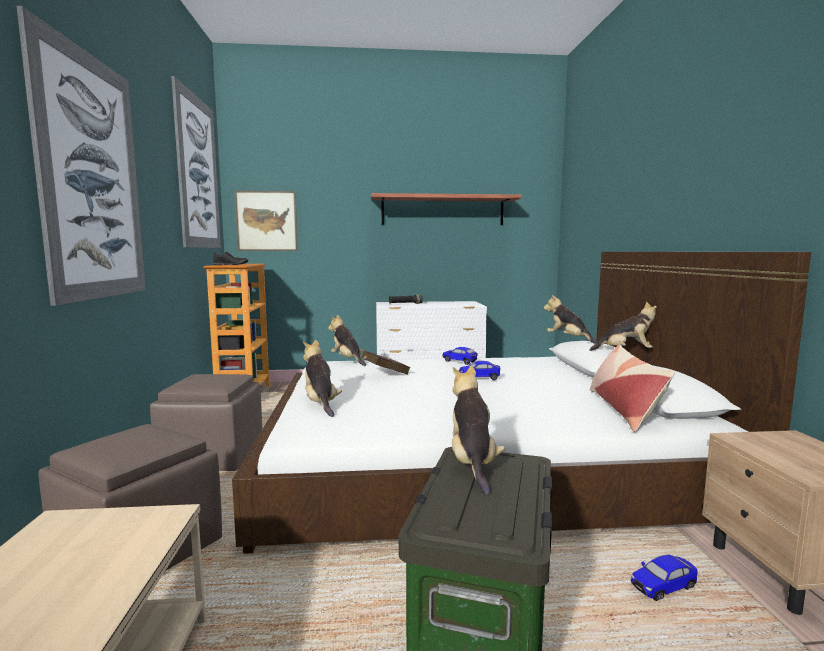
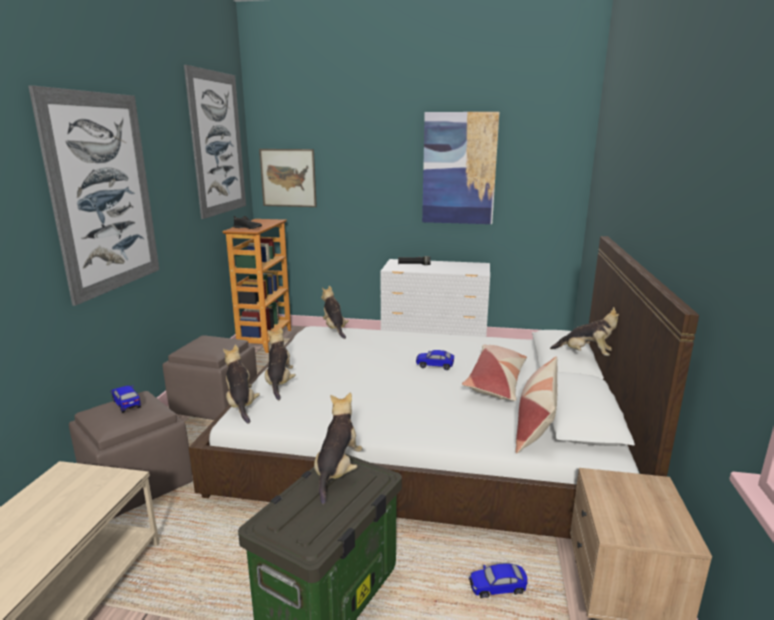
camera: 15 degrees right, 10 degrees up
(383, 374) = (352, 352): red book -> none
(442, 211) = (459, 169): shelf -> picture
(459, 361) = (436, 339): toy car -> toy car (126, 404)
(550, 384) = (496, 381): none -> pillow
(568, 339) = (545, 329): plush toy -> plush toy (241, 405)

